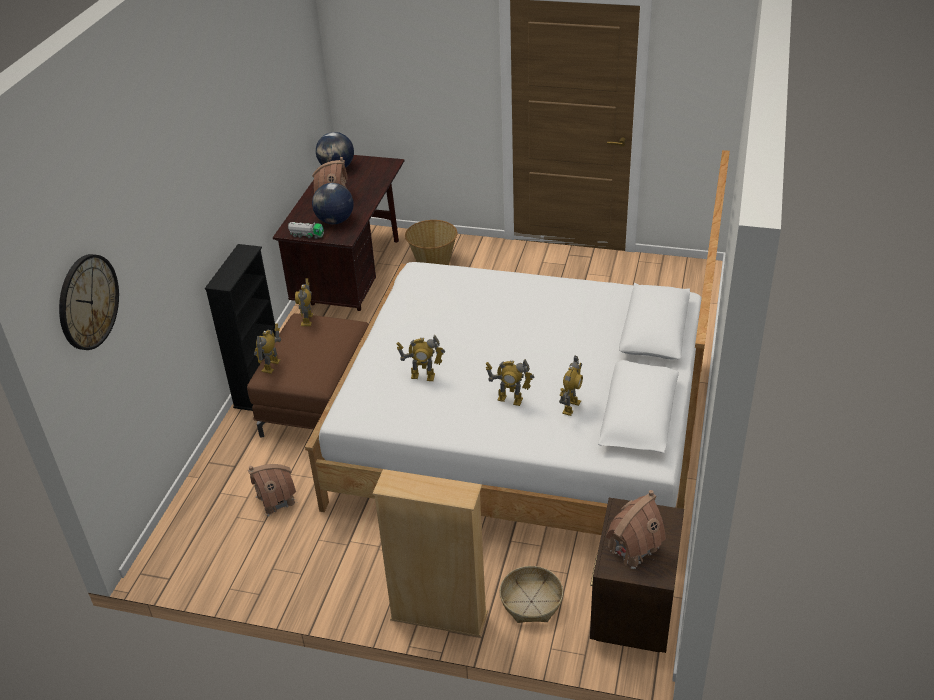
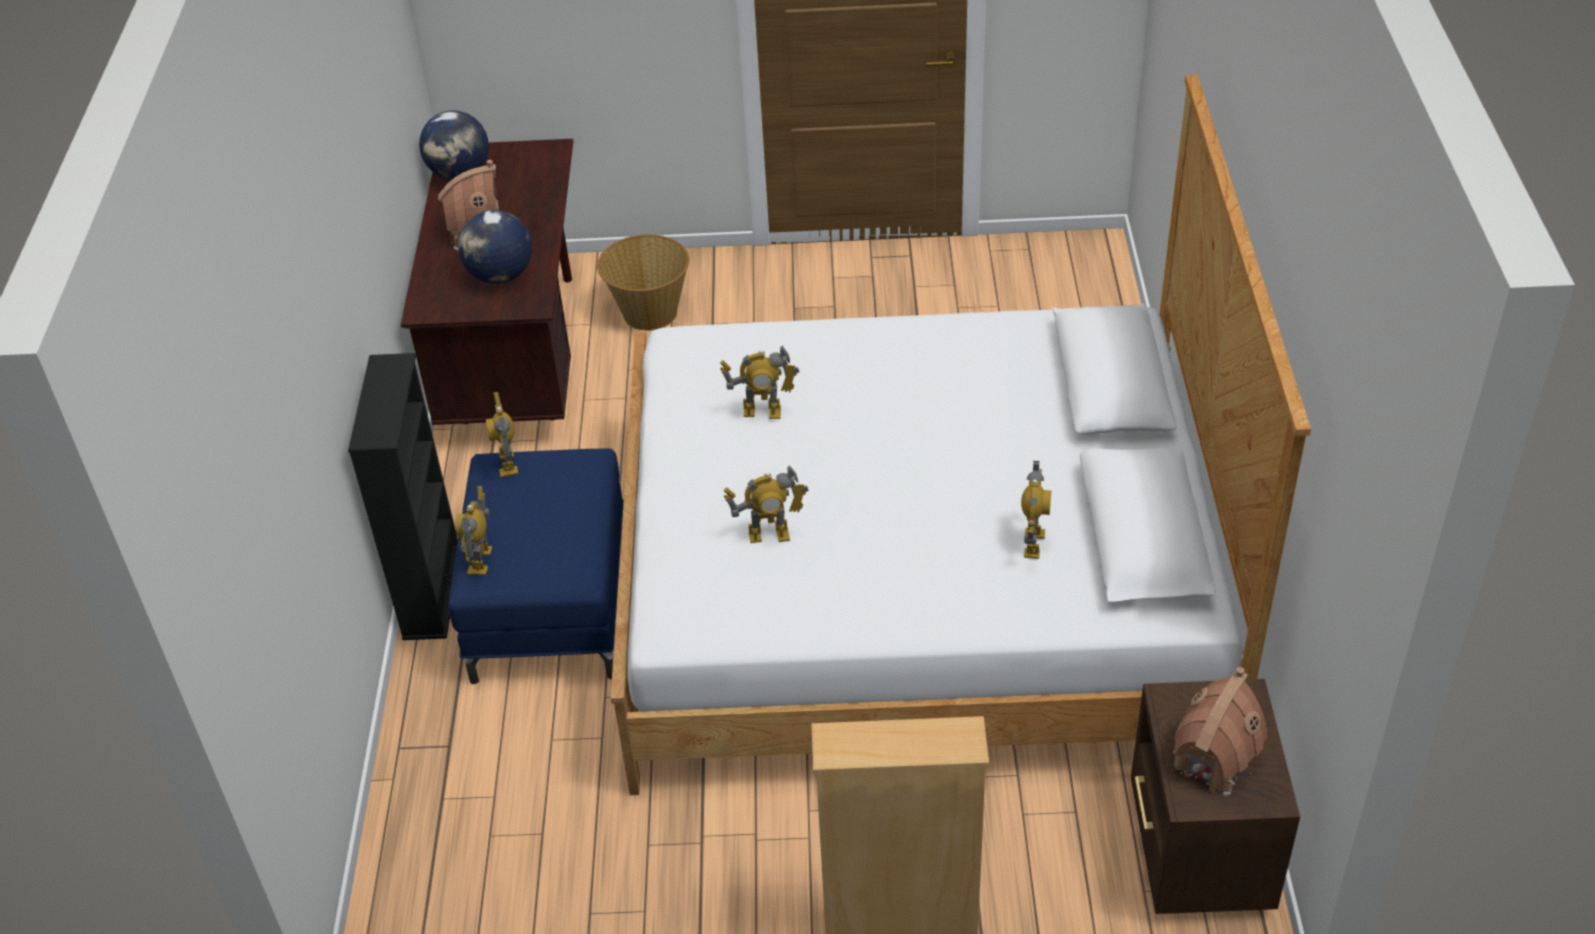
camera: 15 degrees left, 5 degrees up
(87, 302) = (235, 538): wall clock -> none
(276, 500) = (546, 791): toy house -> none
(306, 235) = (461, 311): toy truck -> none
(319, 404) = (552, 603): brown ottoman -> blue ottoman
(510, 399) = (930, 549): toy robot -> toy robot (762, 412)
(531, 602) = (1037, 873): basket -> none

